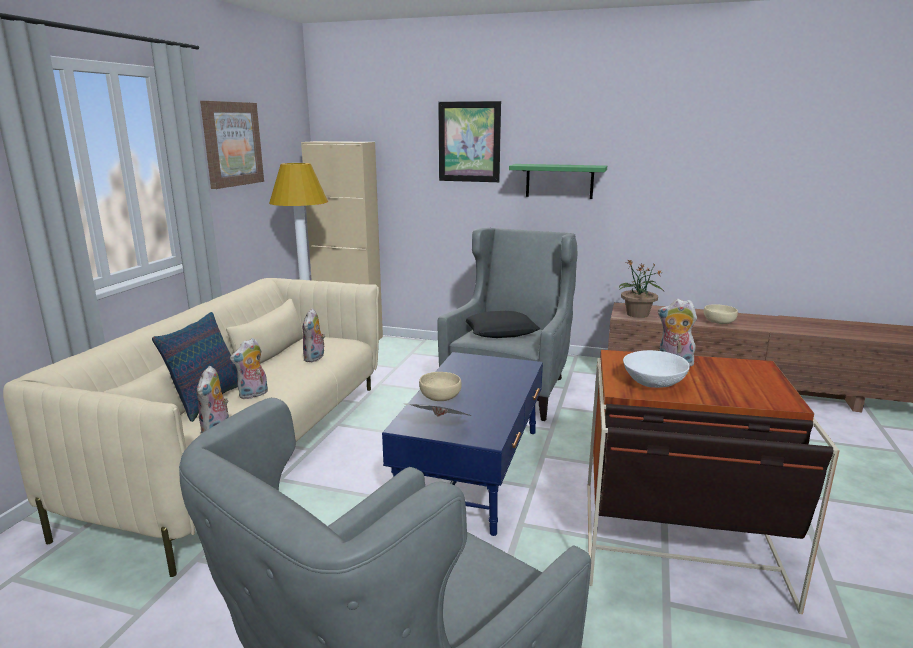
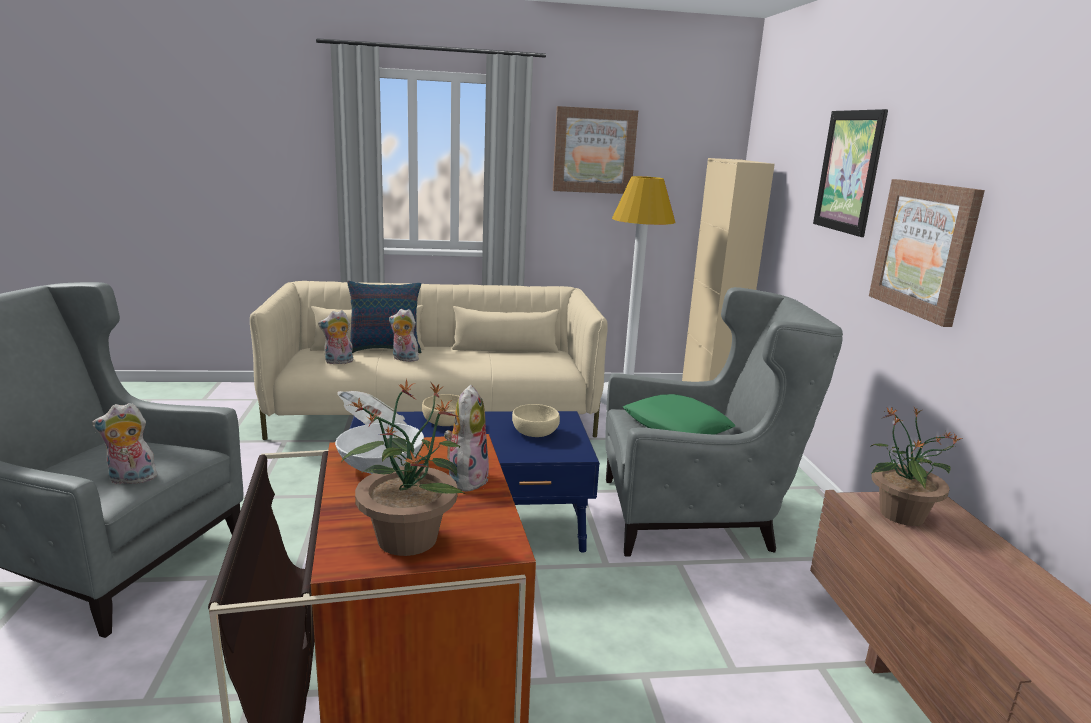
camera: 65 degrees right, 0 degrees up
(315, 358) = (499, 362): plush toy -> plush toy (131, 480)
(500, 331) = (676, 426): black pillow -> green pillow
(559, 181) = (924, 249): green shelf -> picture
(719, 322) = (1003, 610): beige bowl -> beige bowl (534, 433)
(755, 385) = (407, 537): none -> potted plant

